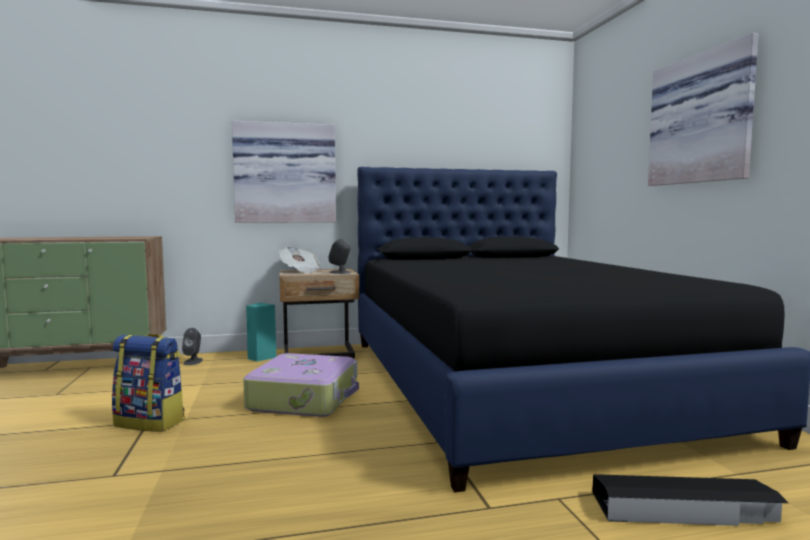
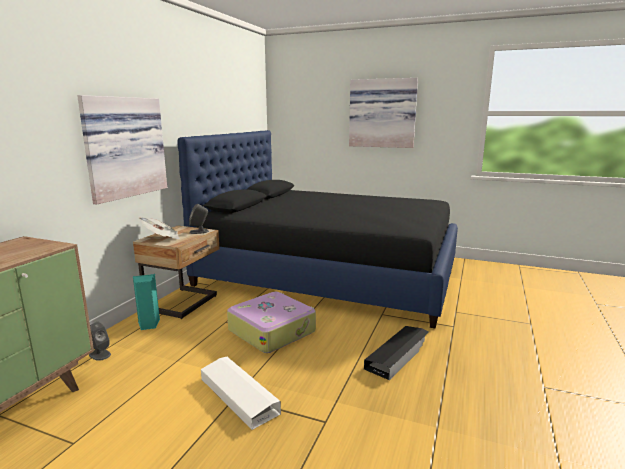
camera: 55 degrees left, 10 degrees up
(151, 422) = (238, 395): backpack -> white storage box
(684, 510) = (478, 296): black storage box -> black storage box (398, 355)

